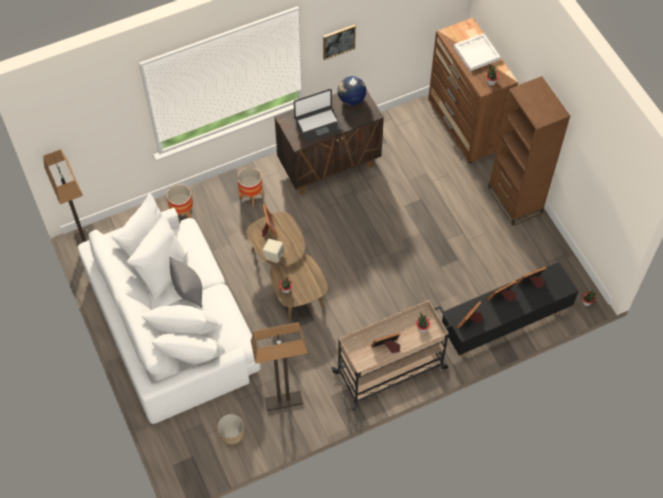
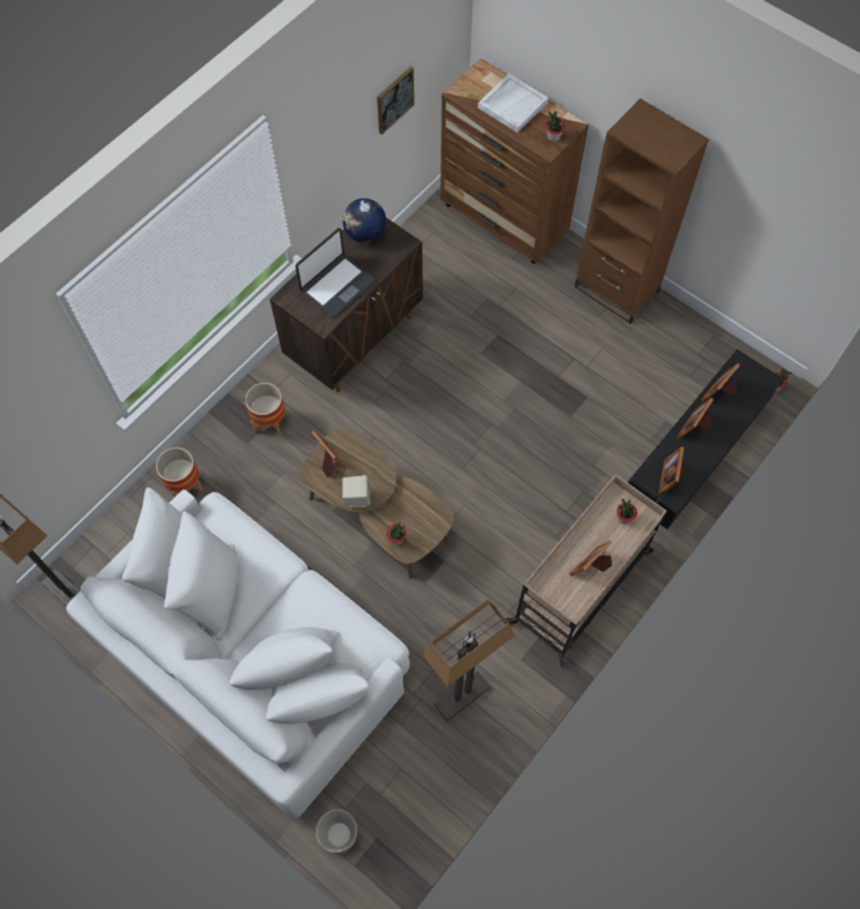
camera: 25 degrees left, 5 degrees up
(188, 291) = (265, 604): grey pillow -> none
(231, 434) = (415, 778): planter -> planter (338, 835)
(338, 41) = (324, 154): picture -> picture (394, 100)

